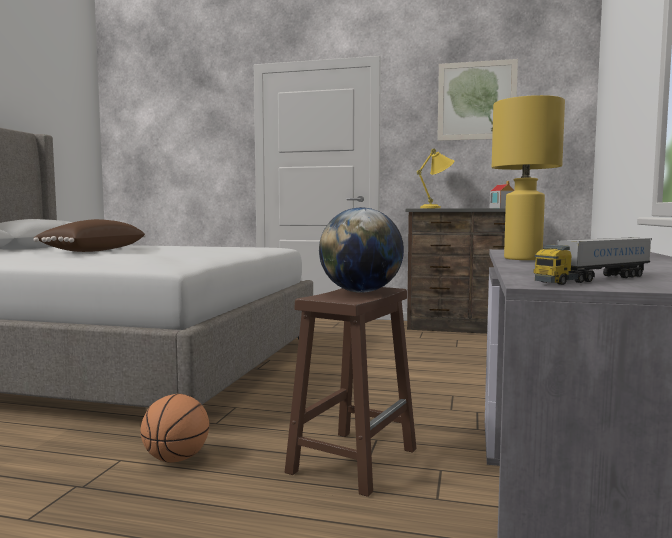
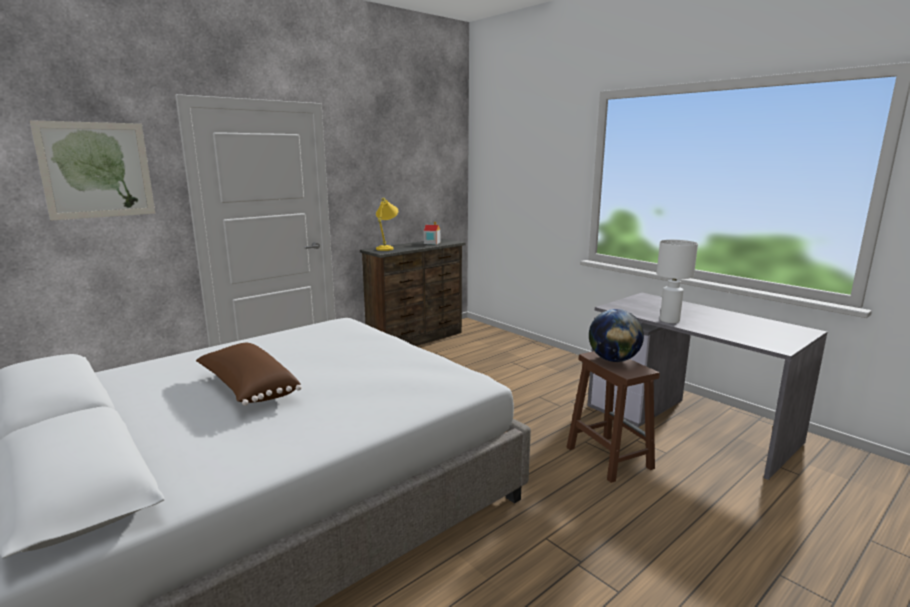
camera: 55 degrees left, 10 degrees up
(176, 459) = (562, 515): basketball -> none
(476, 100) = (399, 153): picture -> picture (97, 170)
(523, 259) = (670, 320): yellow table lamp -> white table lamp
(594, 279) = (767, 338): toy truck -> none

